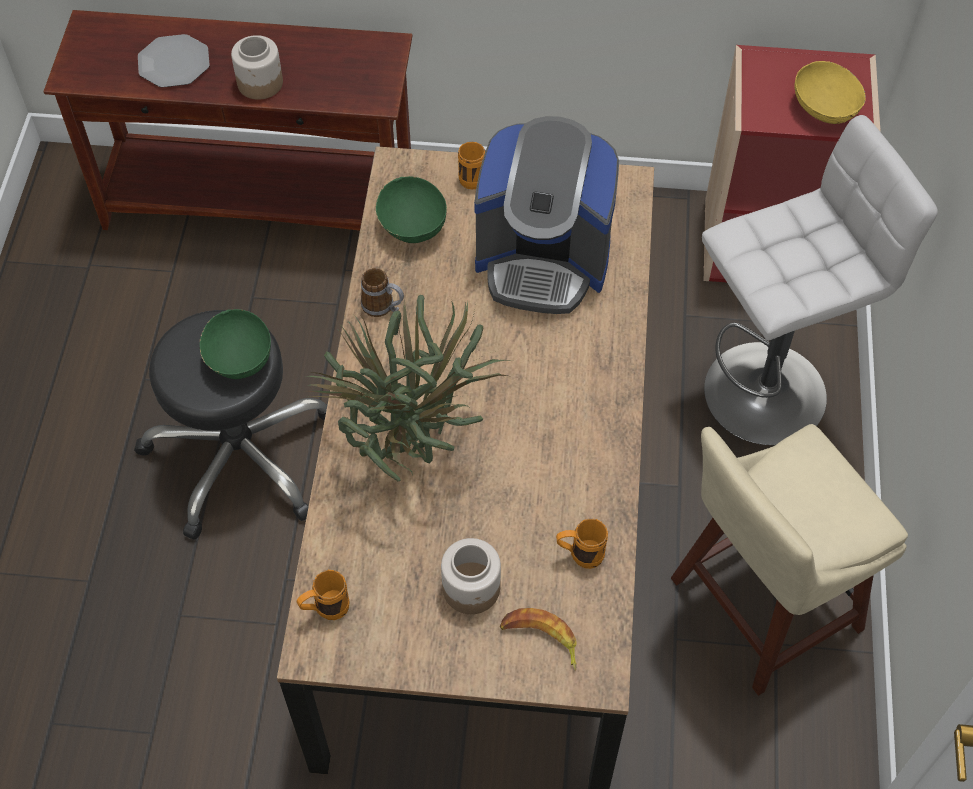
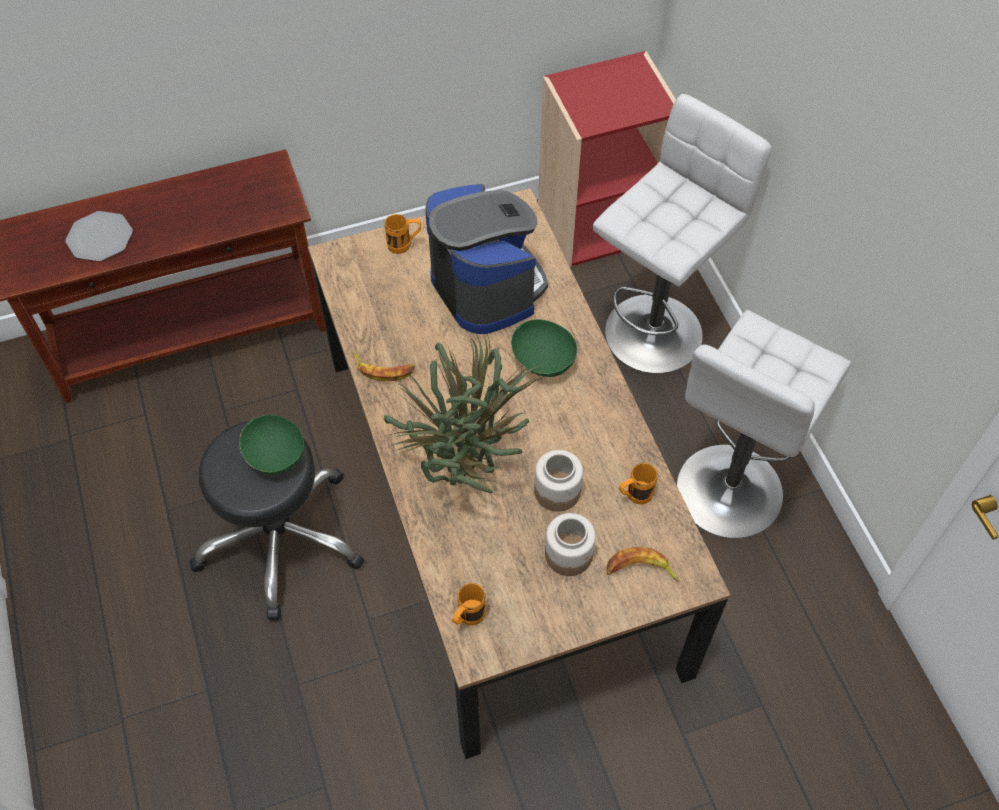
camera: 25 degrees left, 0 degrees up
(260, 83) = (183, 229): jar -> jar (557, 490)
(383, 307) = (383, 369): mug -> banana
(411, 225) = (370, 298): green bowl -> green bowl (542, 361)
(543, 260) = (486, 287): coffee machine -> coffee machine turned 105 degrees counterclockwise
(757, 608) = (727, 491): beige chair -> white stool
(825, 109) = (632, 102): yellow bowl -> none

